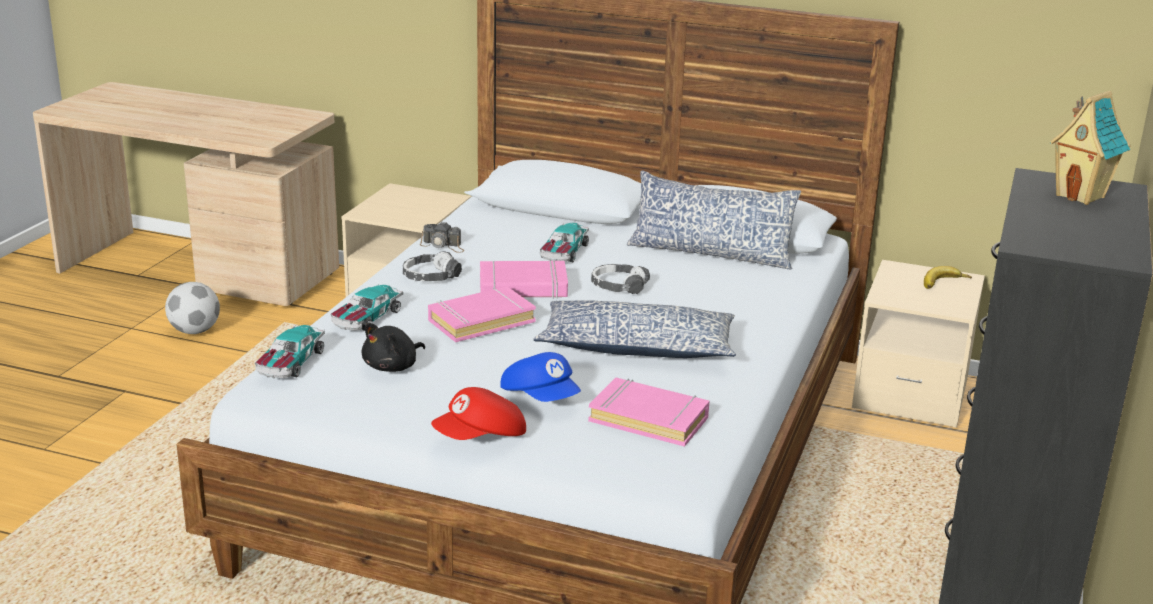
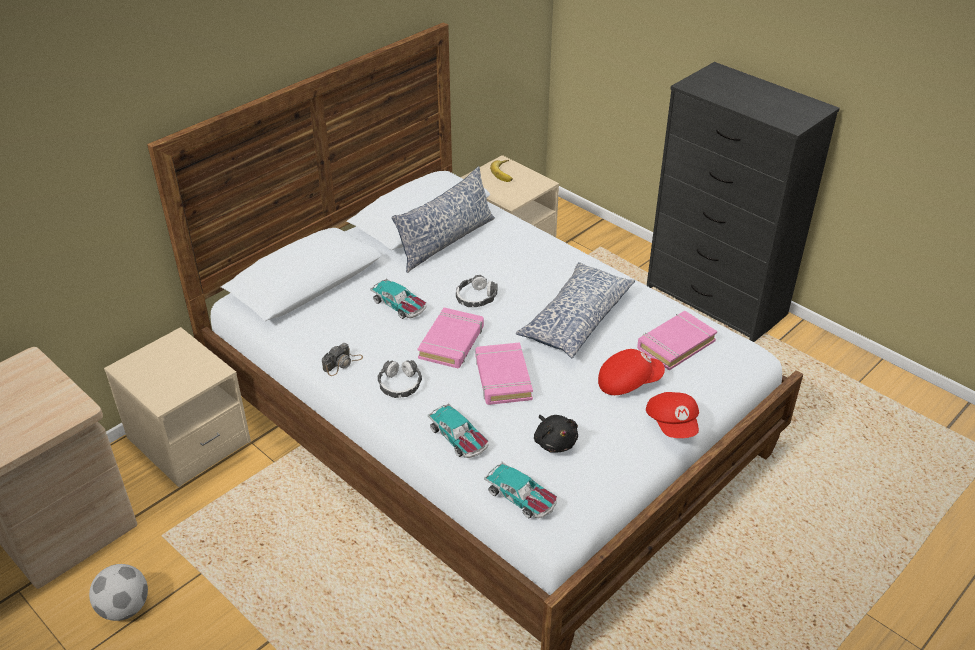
camera: 65 degrees left, 15 degrees up
(541, 398) = (628, 382): blue cap -> red cap
(1081, 196) = (725, 84): toy house -> none

